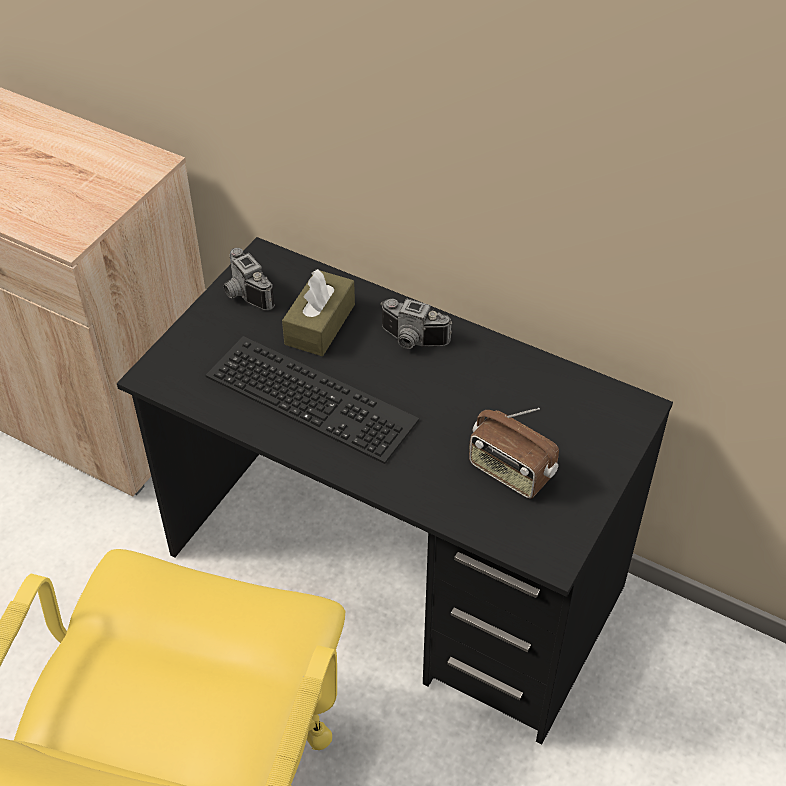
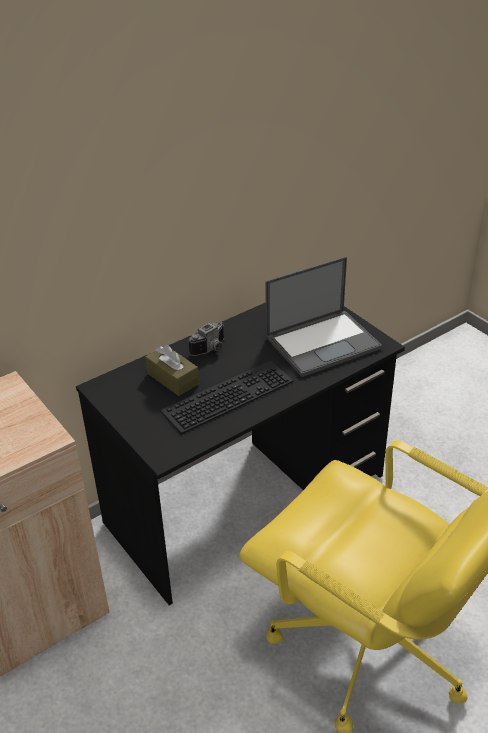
camera: 65 degrees left, 10 degrees down
(243, 294) = (123, 402): camera -> none
(510, 472) = (323, 342): radio -> laptop

